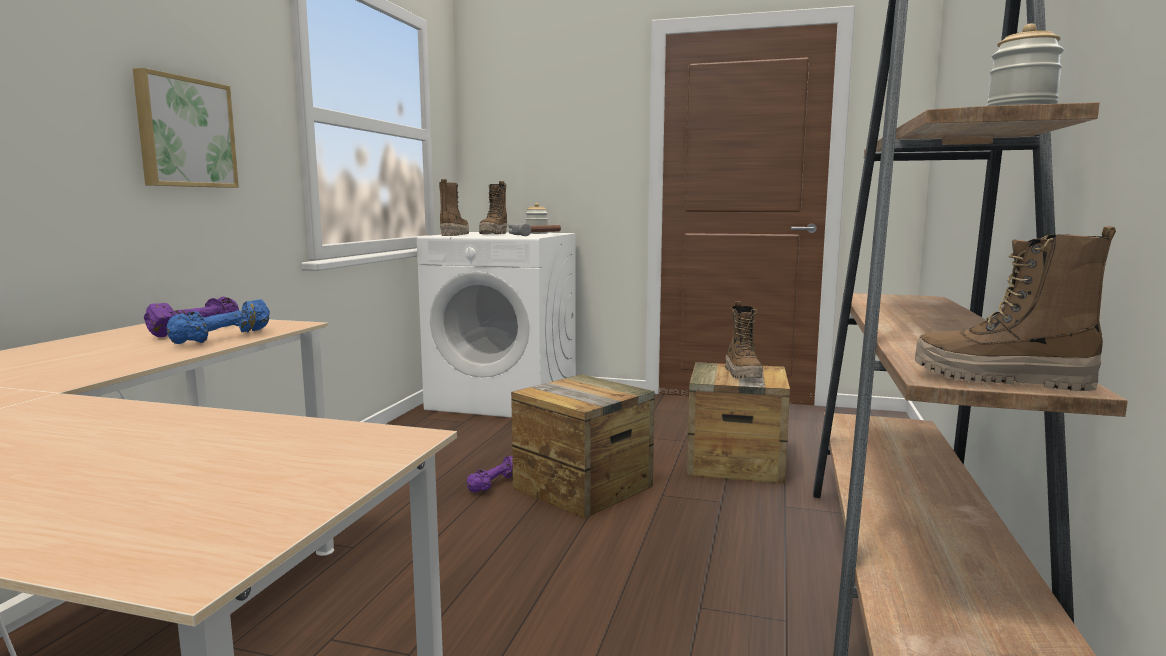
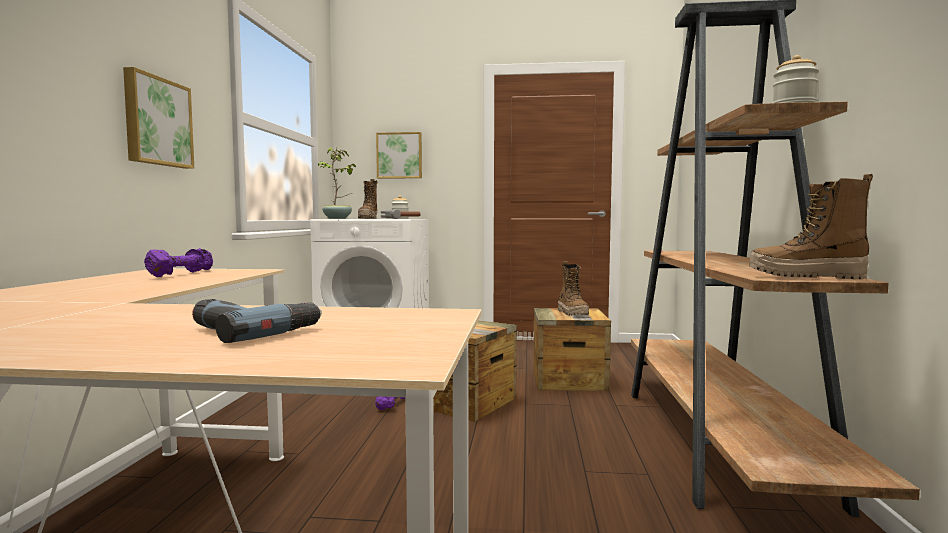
camera: 10 degrees left, 5 degrees down
(118, 465) = (252, 329): none -> power drill
(223, 338) = (213, 277): blue dumbbell -> none
(454, 235) = (338, 218): boot -> potted plant
(539, 148) = (399, 155): none -> picture

